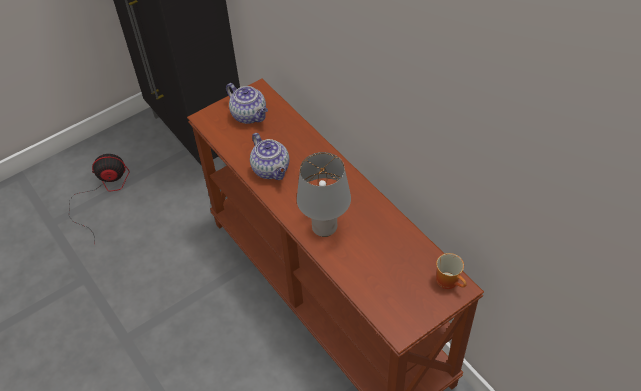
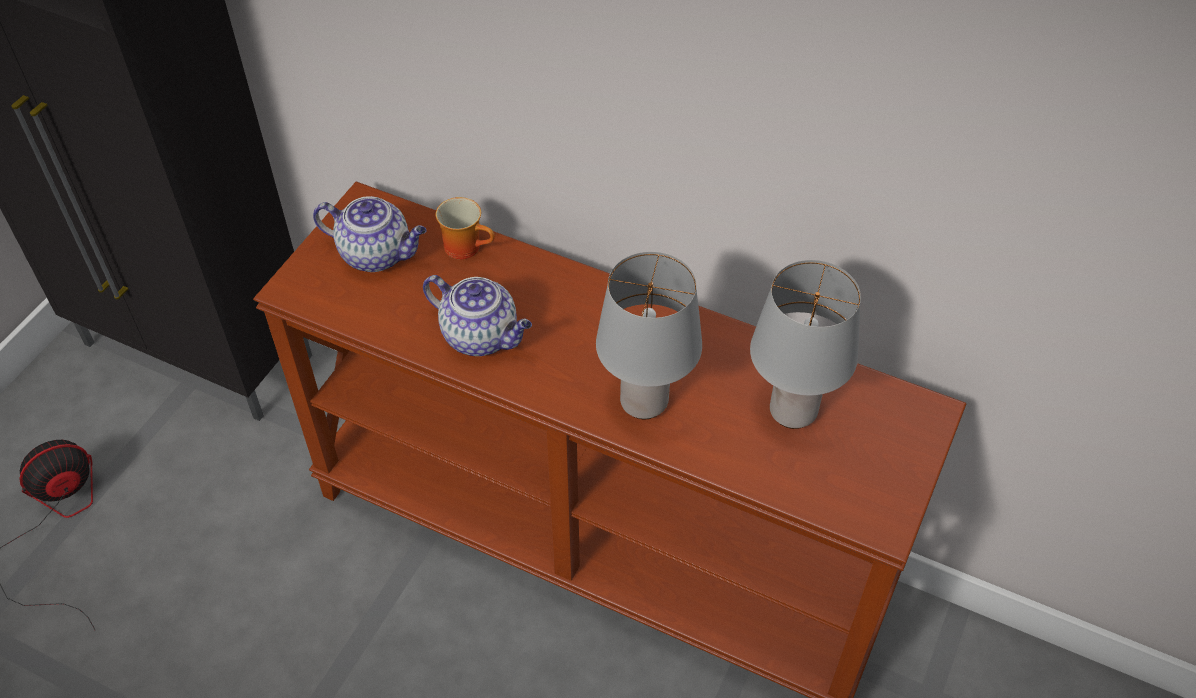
camera: 30 degrees left, 0 degrees up
(391, 261) = (792, 413): none -> grey table lamp
(450, 281) = (905, 407): mug -> mug (467, 246)

